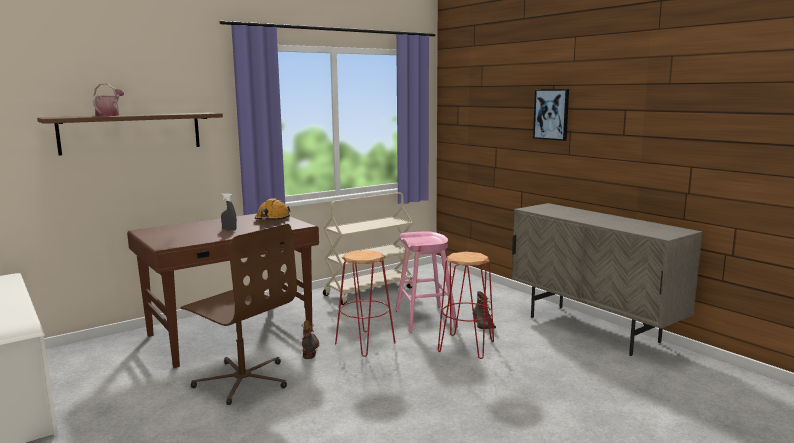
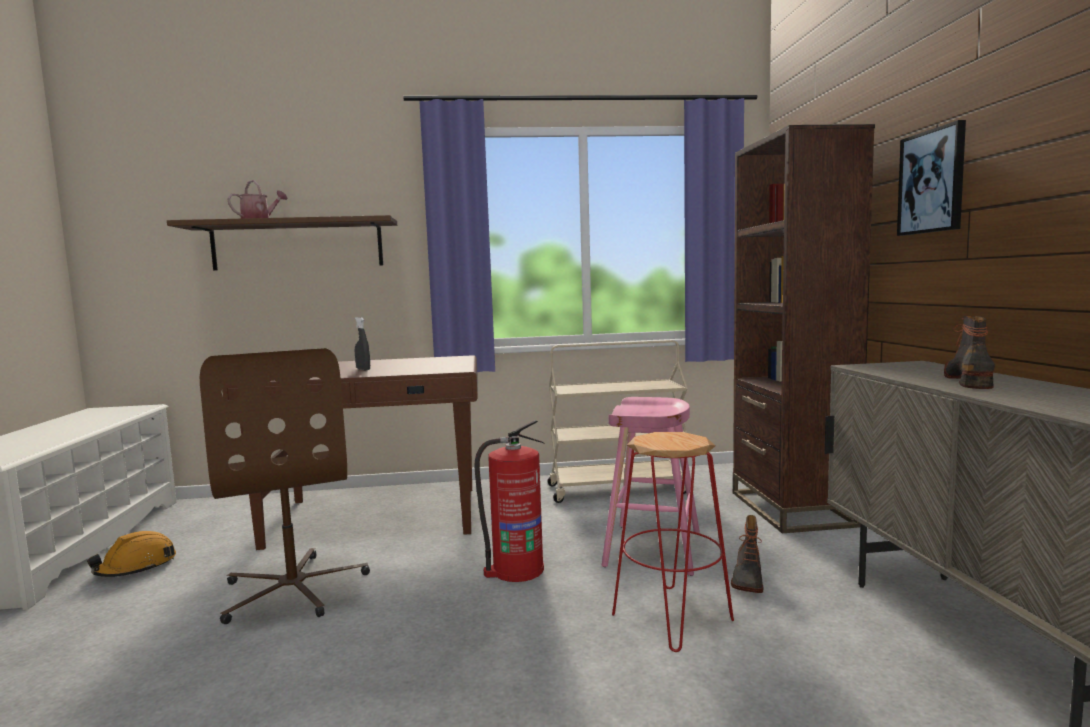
camera: 30 degrees right, 5 degrees down
(272, 219) = (442, 362): orange hard hat -> orange hard hat (136, 567)
(310, 348) = (434, 560): boot -> boot (970, 380)
(365, 343) = (516, 570): red stool -> fire extinguisher
(473, 287) = (791, 509): none -> brown bookcase

